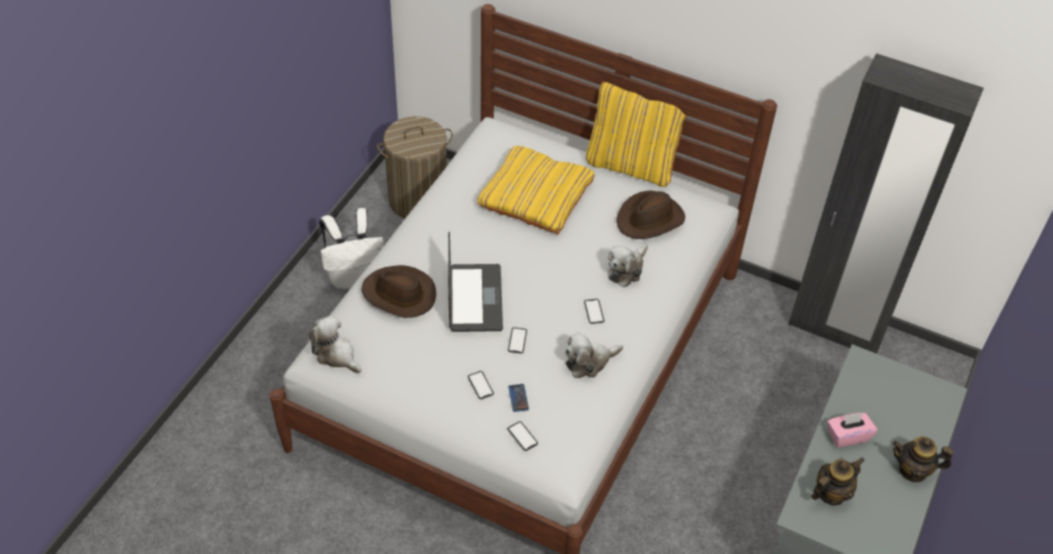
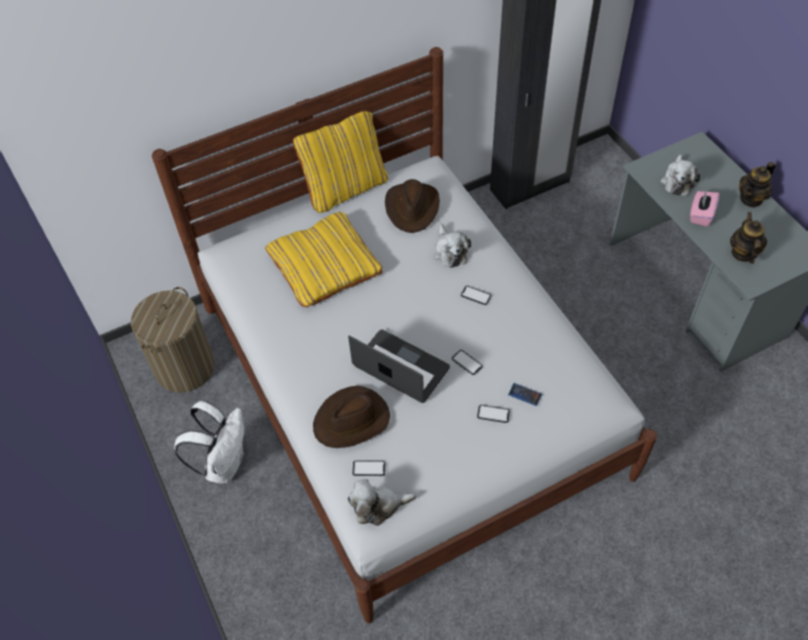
camera: 50 degrees left, 5 degrees up
(522, 436) = (564, 413): phone -> phone (369, 468)
(589, 362) = (522, 327): plush toy -> plush toy (677, 181)

